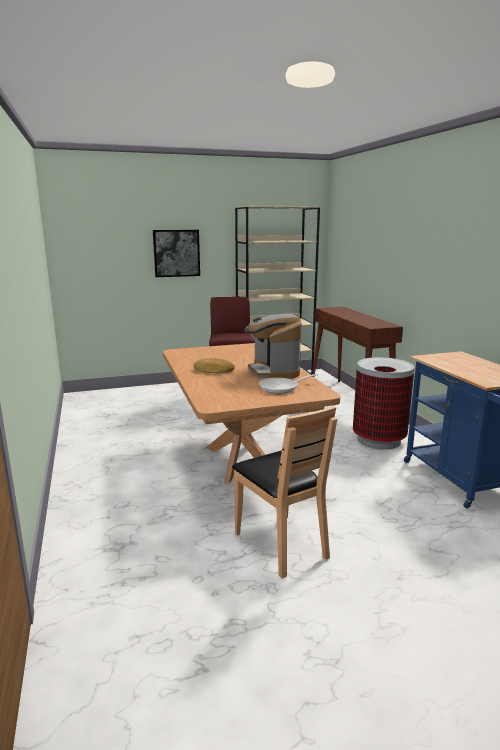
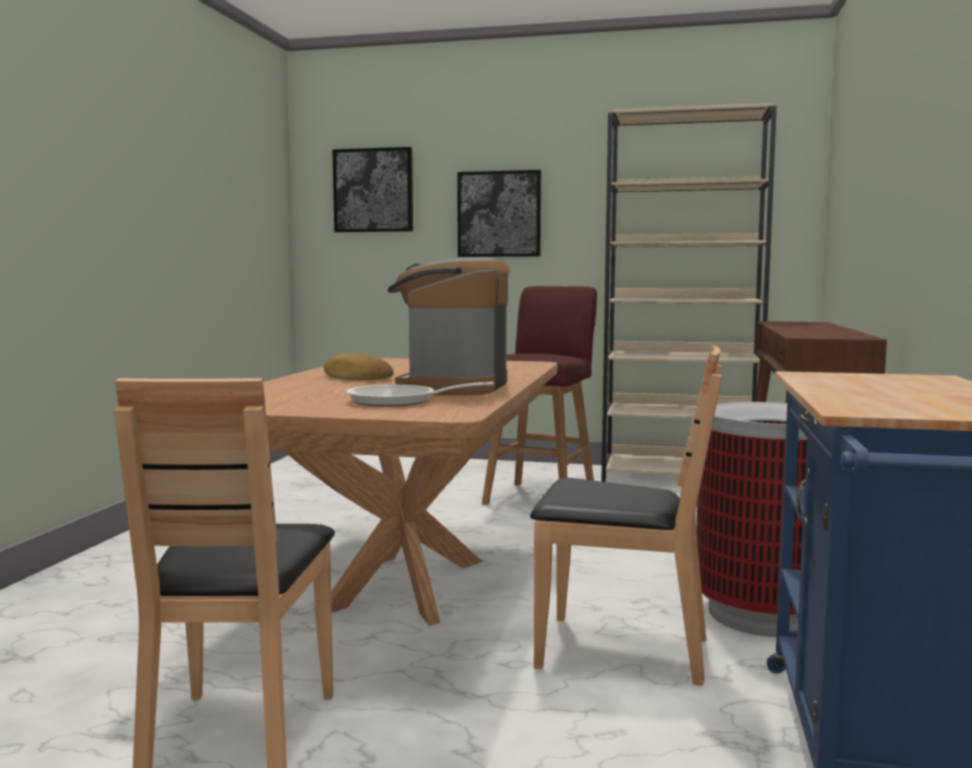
camera: 30 degrees right, 10 degrees down
(101, 239) = (373, 190): none -> picture
(354, 467) = (620, 650): none -> brown chair

